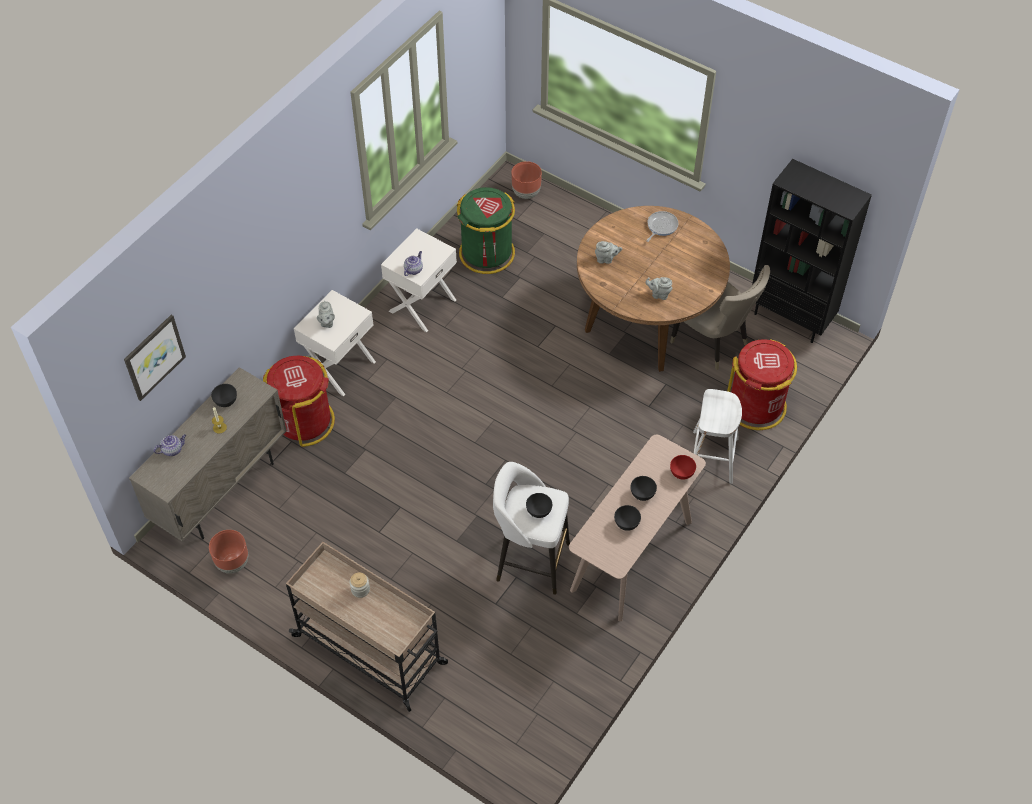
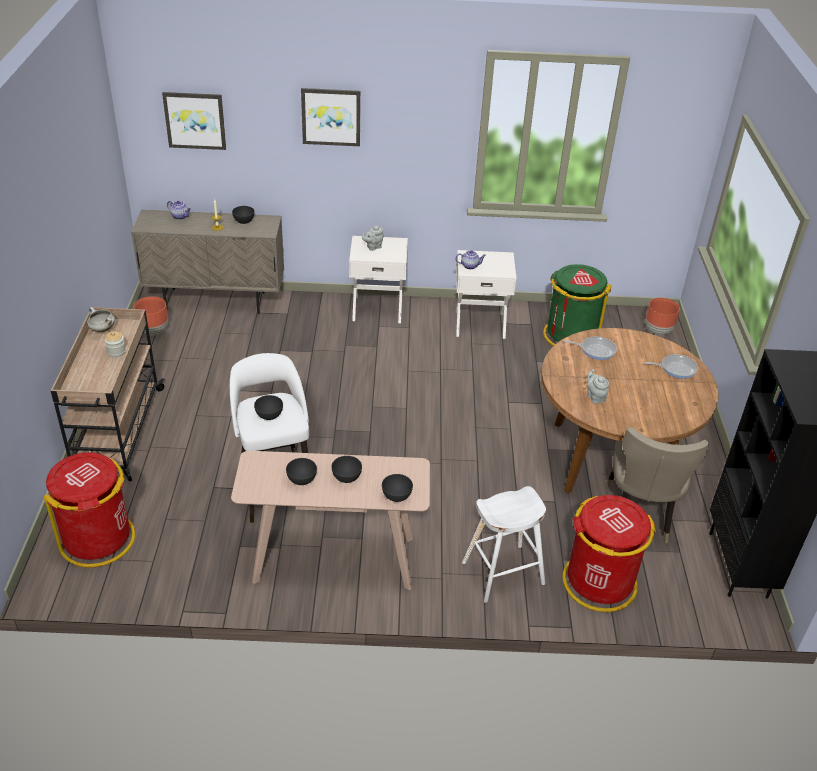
camera: 55 degrees right, 15 degrees down
(256, 249) = (331, 116): none -> picture
(304, 421) = (311, 312): red trash can -> red trash can (98, 539)
(314, 589) = (102, 329): none -> white cooking pot
(606, 259) = (595, 350): grey teapot -> frying pan
(681, 473) = (396, 496): red bowl -> grey bowl

